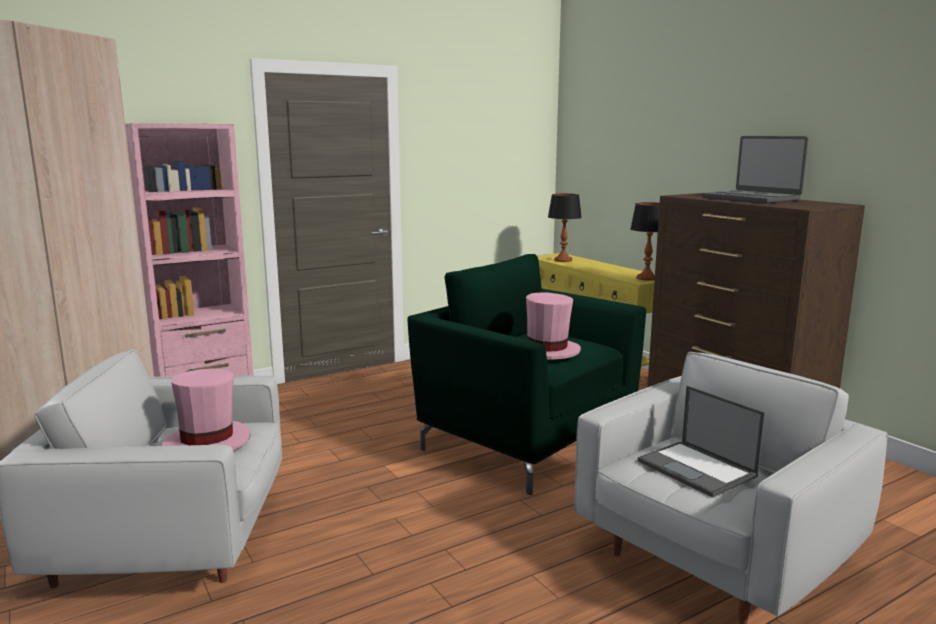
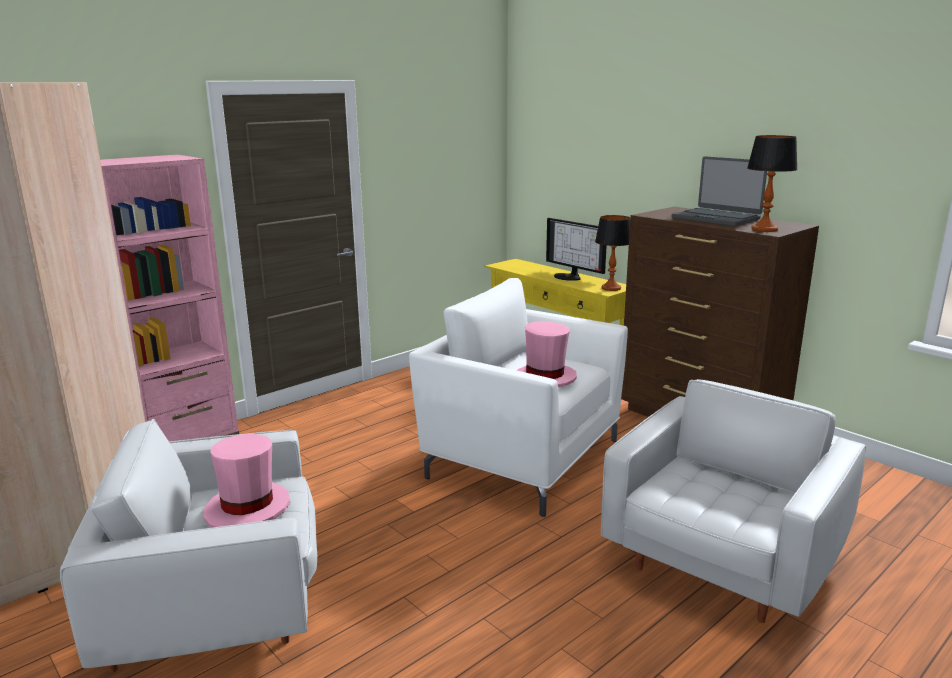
camera: 10 degrees left, 5 degrees up
(527, 439) = (522, 457): green armchair -> white armchair
(563, 260) = (522, 268): table lamp -> table lamp (764, 229)
(608, 268) = (569, 276): none -> monitor
(698, 469) = (713, 491): laptop -> none

